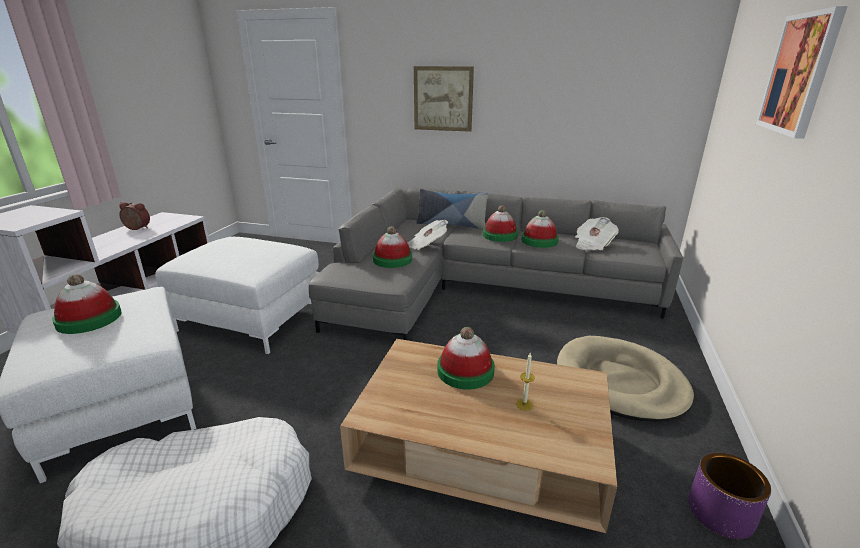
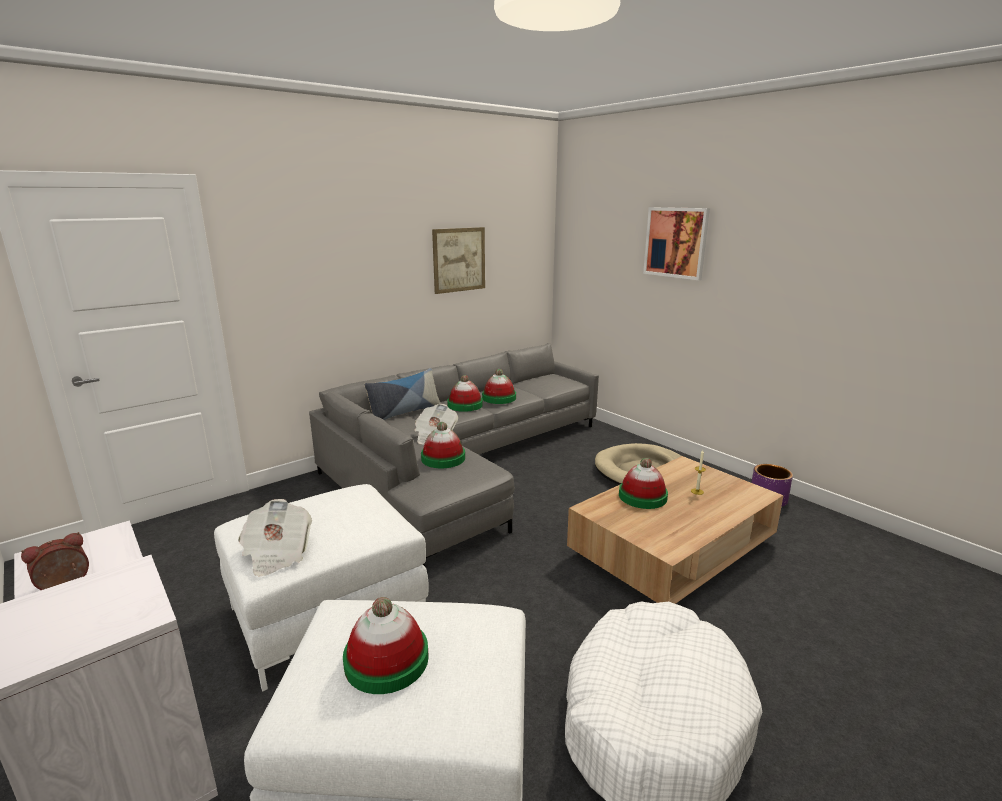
camera: 55 degrees left, 5 degrees down
(443, 99) = (352, 279): picture -> picture (459, 260)
(592, 244) = (531, 387): newspaper -> newspaper (277, 553)

